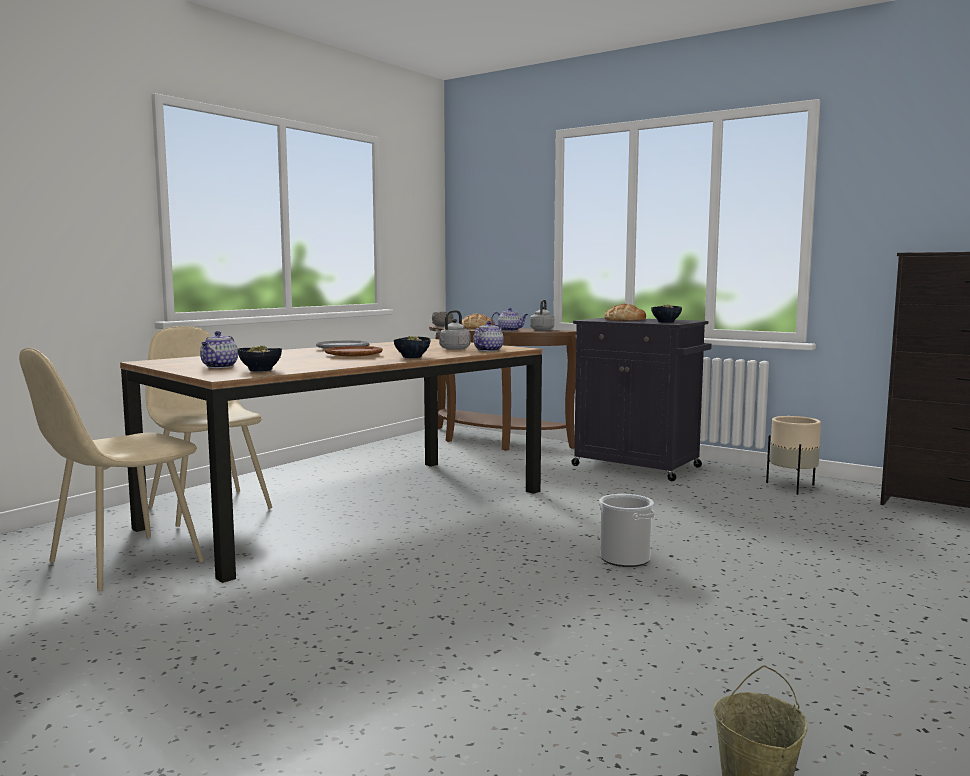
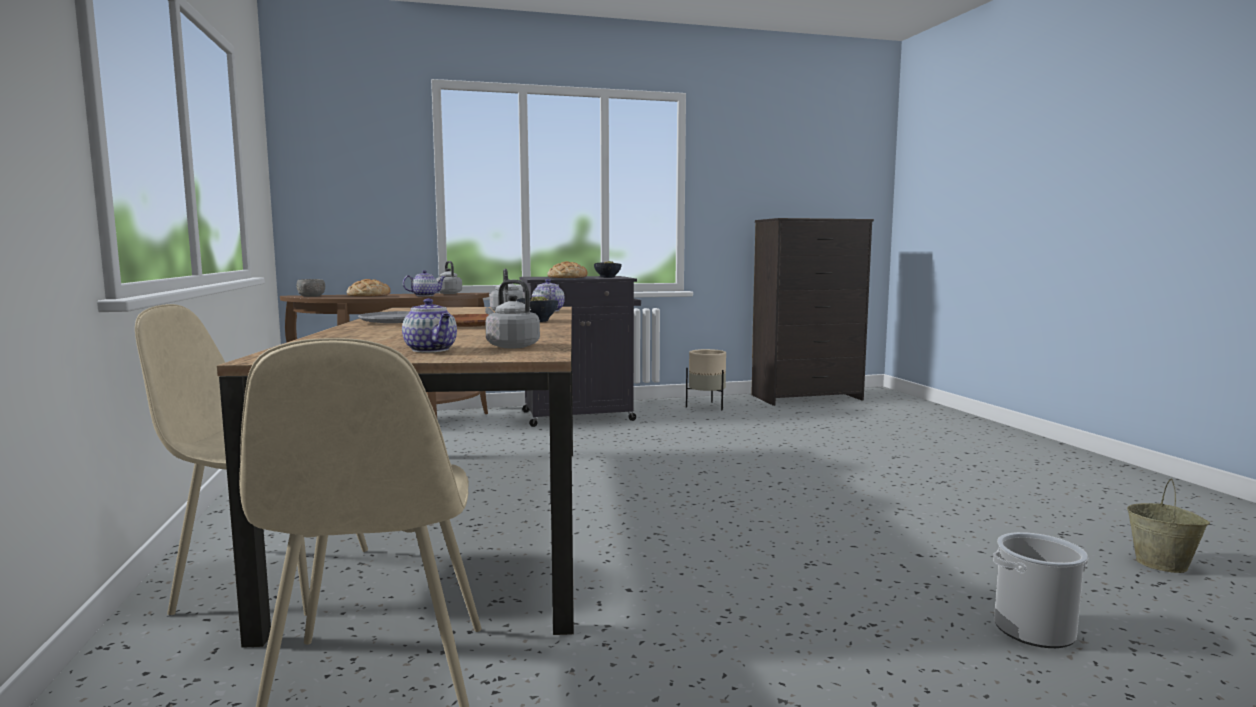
camera: 50 degrees left, 0 degrees up
(260, 370) = (510, 346): bowl -> grey kettle
(625, 558) = (770, 479): bucket -> bucket (1034, 630)

